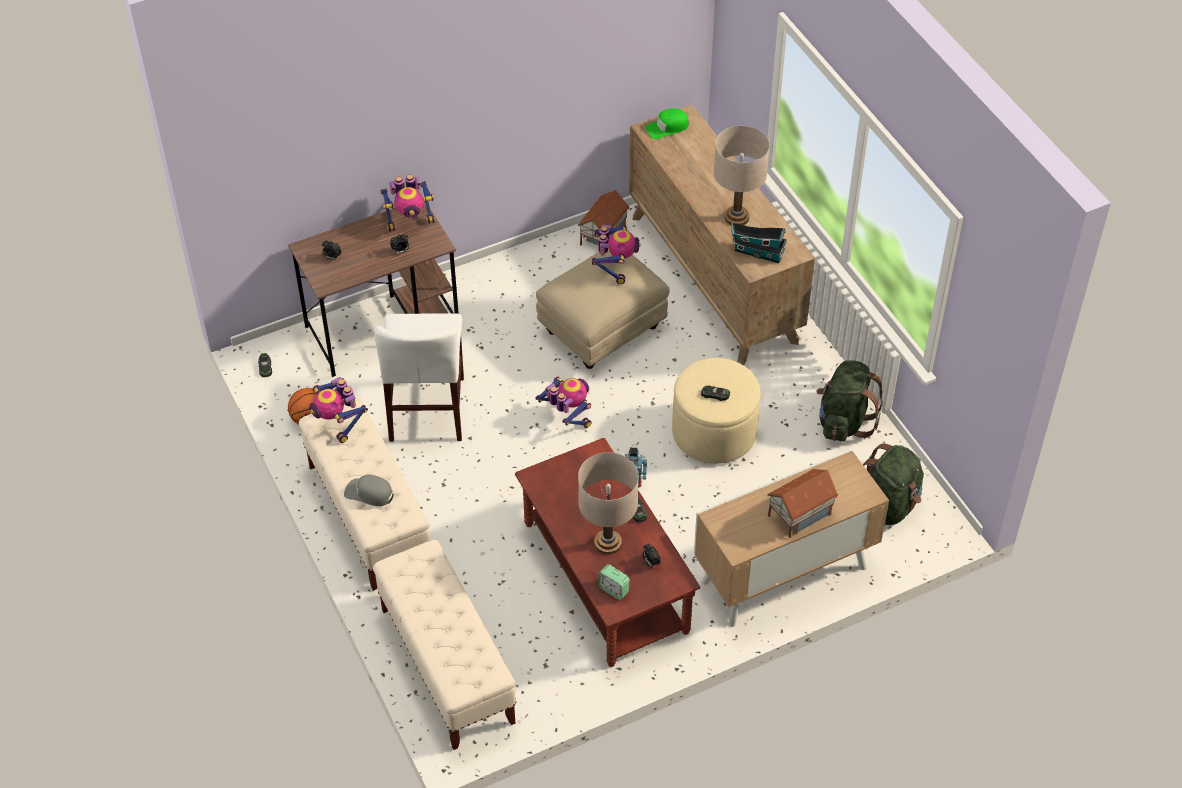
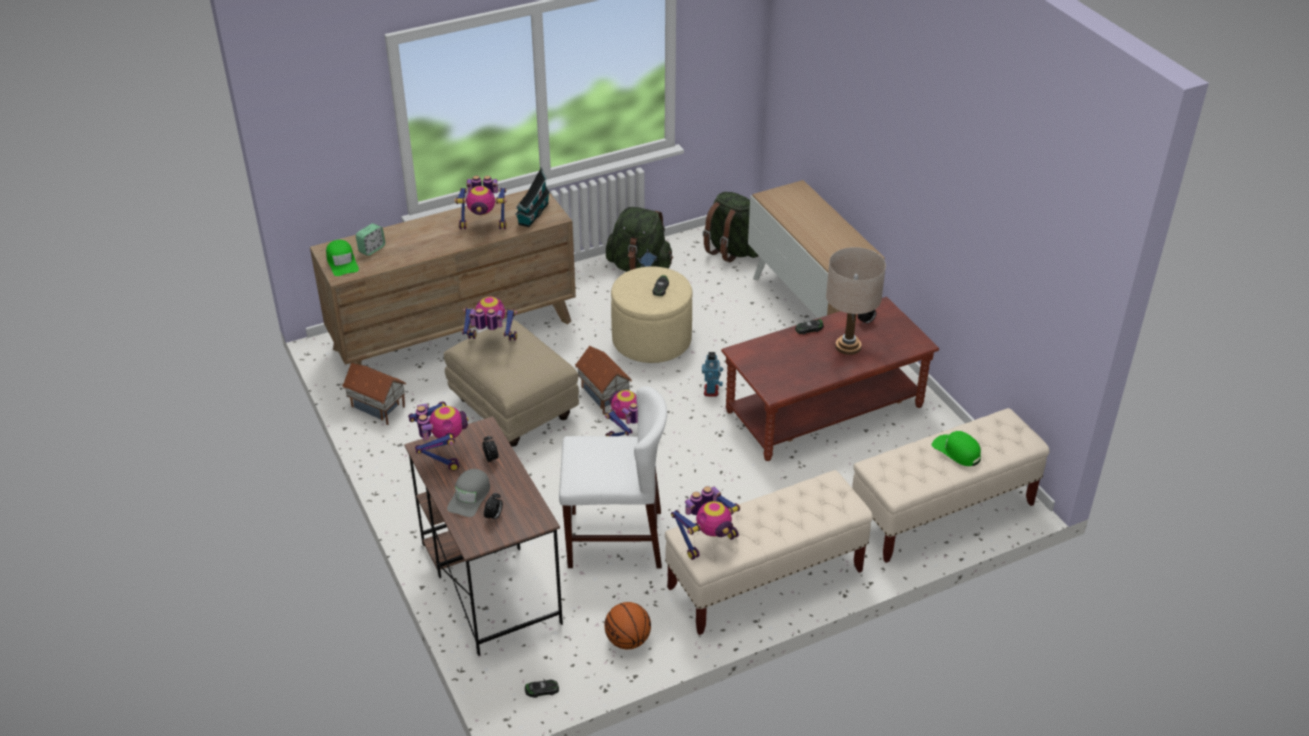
camera: 90 degrees left, 10 degrees down
(369, 493) = (804, 511): grey cap -> grey cap (470, 497)
(443, 622) = (956, 451): none -> green cap
(613, 589) = (899, 343): alarm clock -> alarm clock (372, 249)
(737, 217) = (483, 224): beige table lamp -> toy robot
(799, 515) = (824, 222): toy house -> toy house (603, 396)

